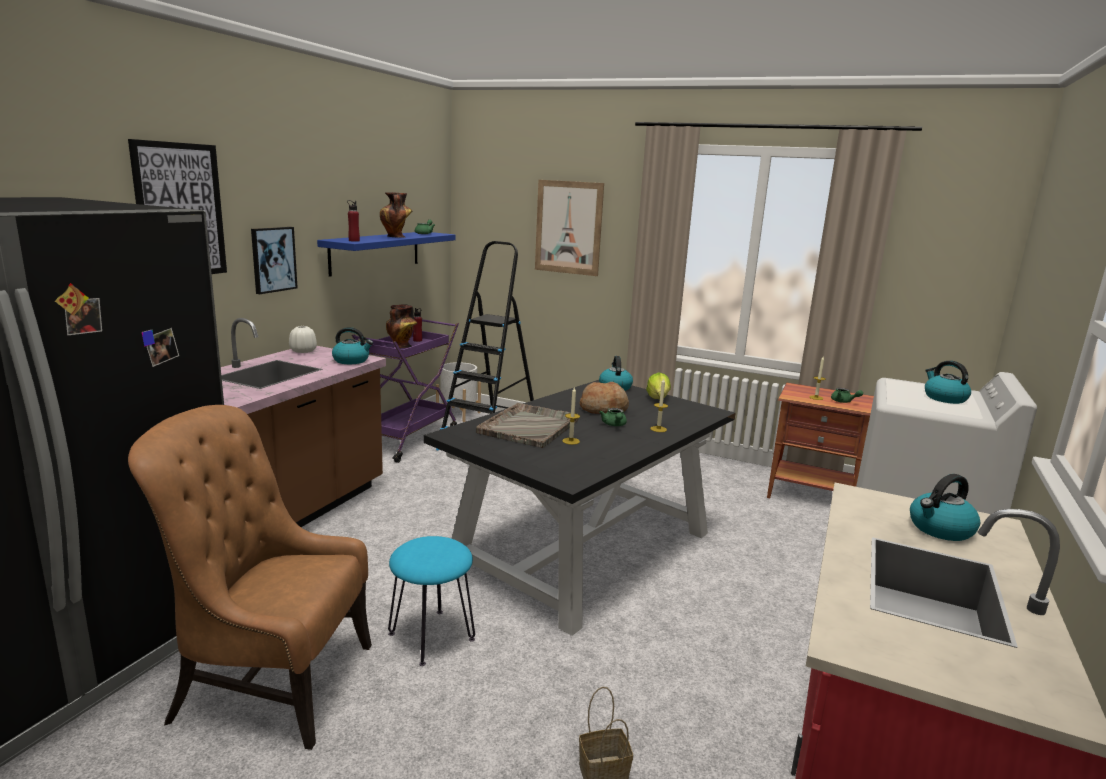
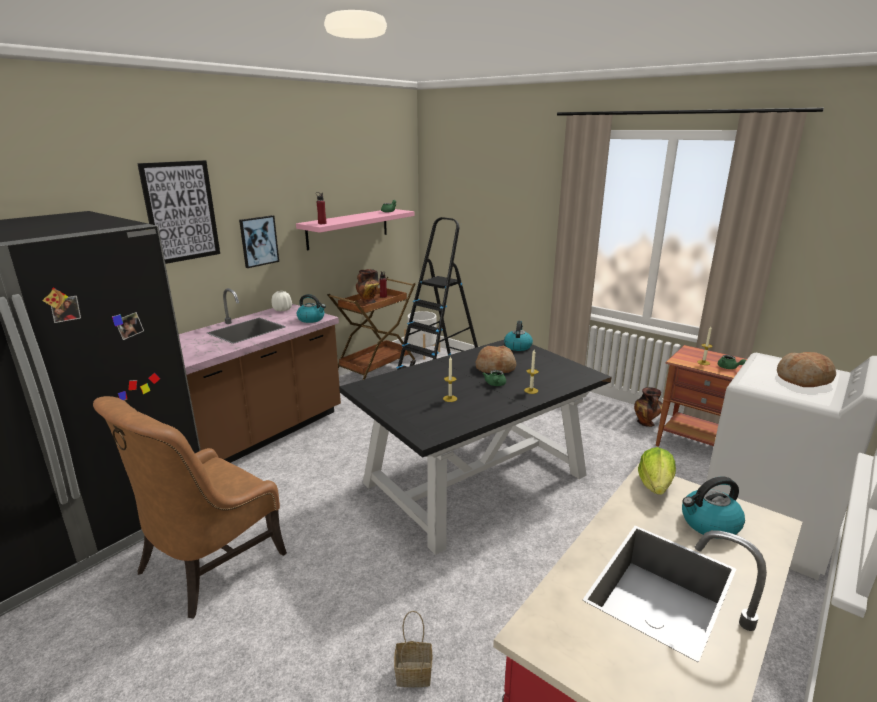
camera: 15 degrees right, 5 degrees up
(271, 683) = (209, 563): brown chair -> brown chair turned 75 degrees counterclockwise
(375, 252) = (348, 228): blue shelf -> pink shelf
(396, 237) = (361, 217): vase -> vase (646, 423)
(408, 440) = (375, 373): purple cart -> brown cart
(431, 636) = (330, 541): turquoise stool -> none
(529, 426) = (424, 382): grey tray -> none
(568, 227) = (506, 203): picture -> none
(658, 399) = (548, 359): lettuce -> lettuce (655, 486)
(944, 398) = (803, 379): kettle -> bread

